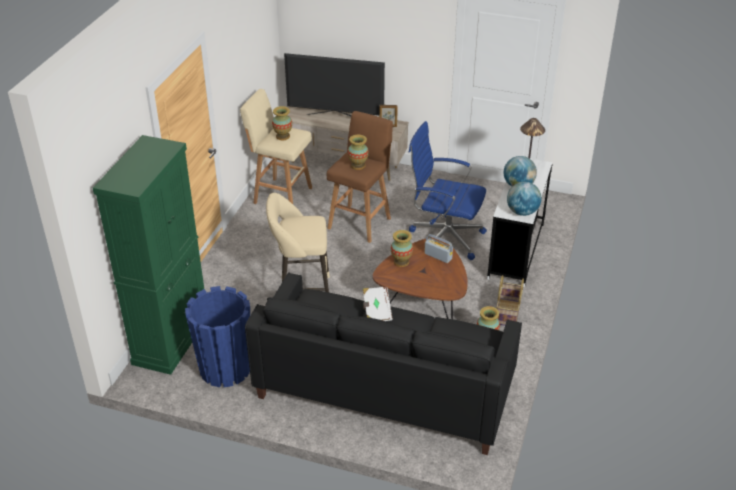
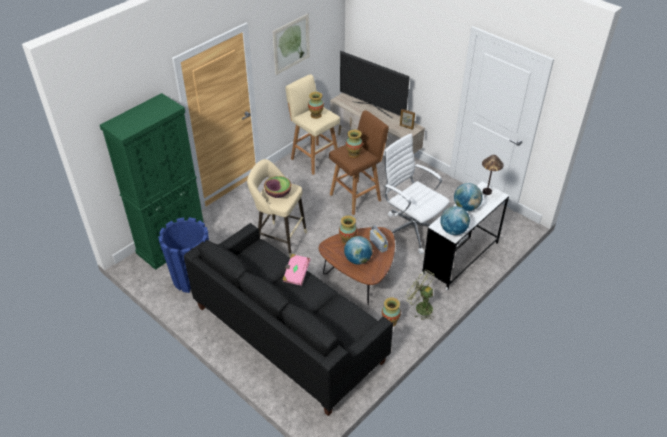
camera: 25 degrees right, 5 degrees up
(239, 53) = (291, 44): none -> picture
(303, 229) = (278, 193): none -> bowl
(376, 311) = (296, 274): white book -> pink book
(427, 278) = (358, 259): none -> globe
(444, 238) = (411, 229): blue office chair -> white office chair
(508, 313) = (420, 307): basket -> green fan

